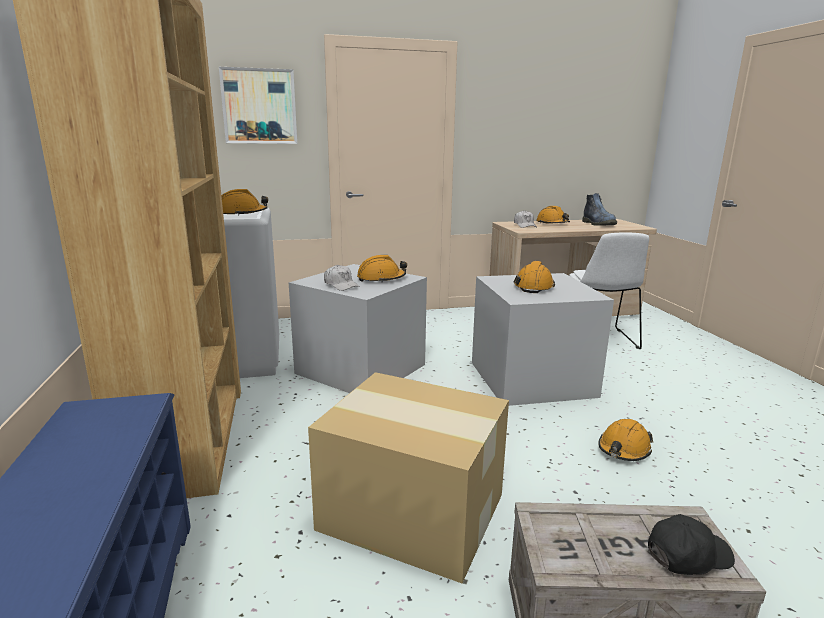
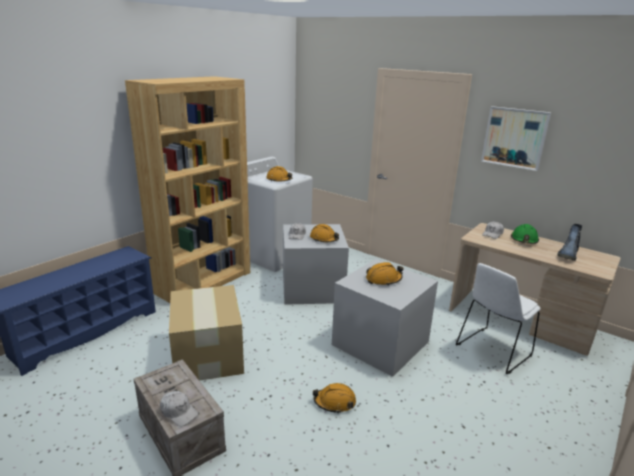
camera: 50 degrees right, 5 degrees up
(259, 106) = (338, 111): picture -> picture (514, 137)
(552, 224) = (524, 240): orange hard hat -> green hard hat
(687, 555) = (179, 412): black cap -> white cap

